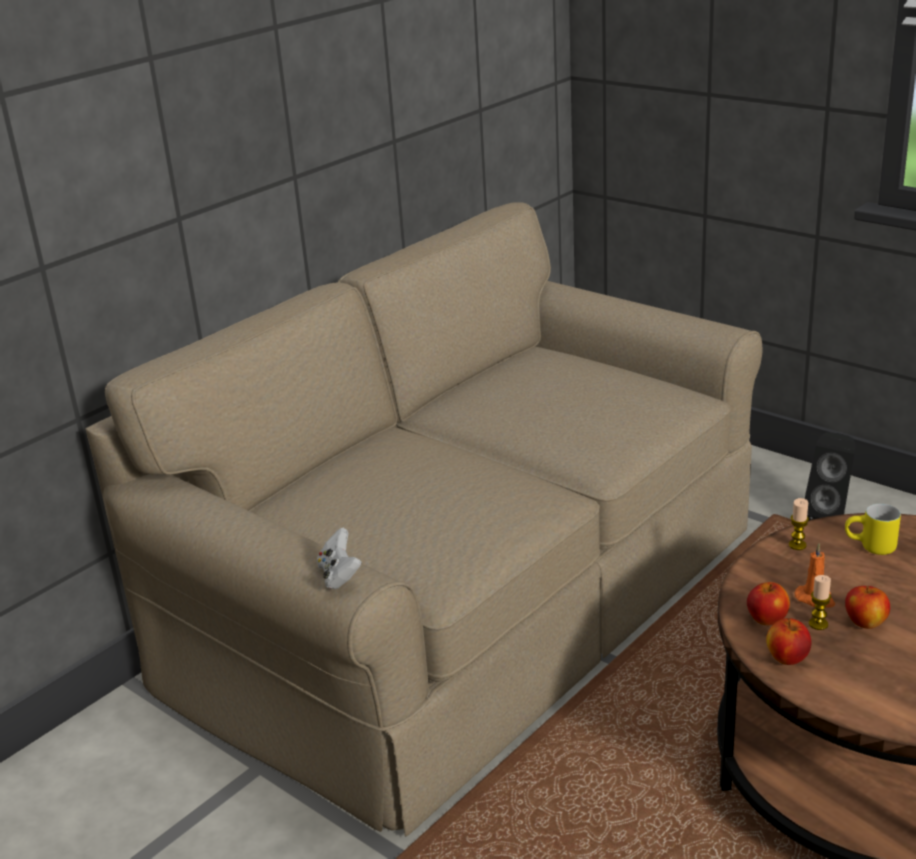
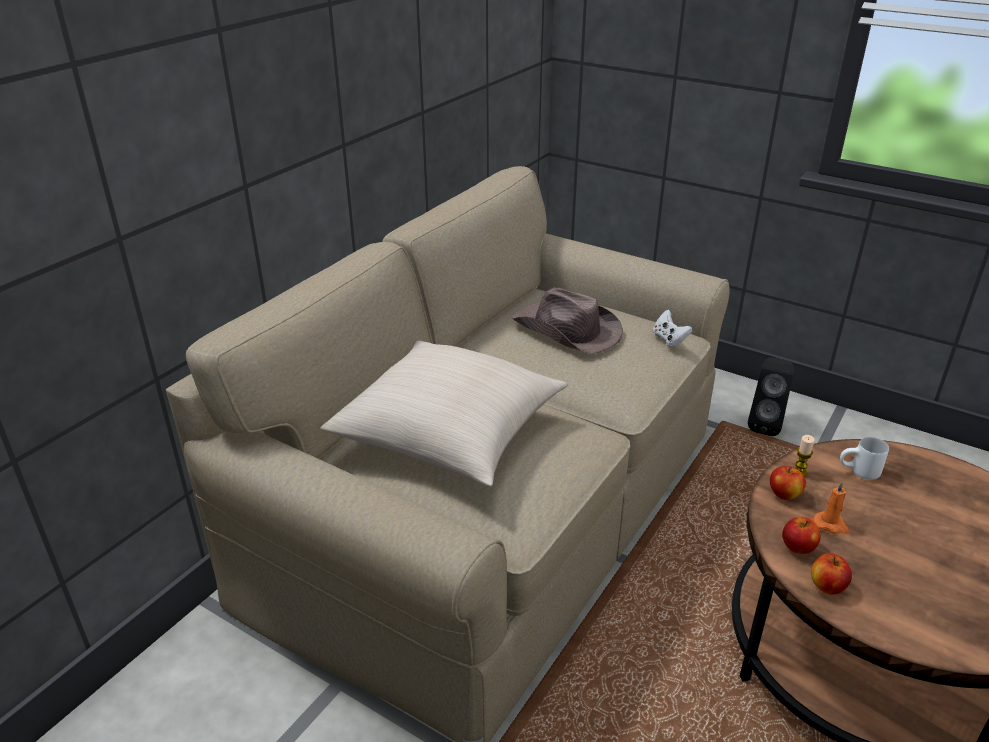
camera: 10 degrees left, 5 degrees up
(339, 576) = (437, 537): white game controller -> white game controller (669, 339)
(390, 489) = (449, 433): none -> beige pillow
(554, 389) = (567, 330): none -> brown hat
(818, 624) = (841, 550): candle -> none
(865, 622) = (879, 547): apple -> apple (784, 495)
(870, 548) = (859, 473): yellow mug -> white mug

